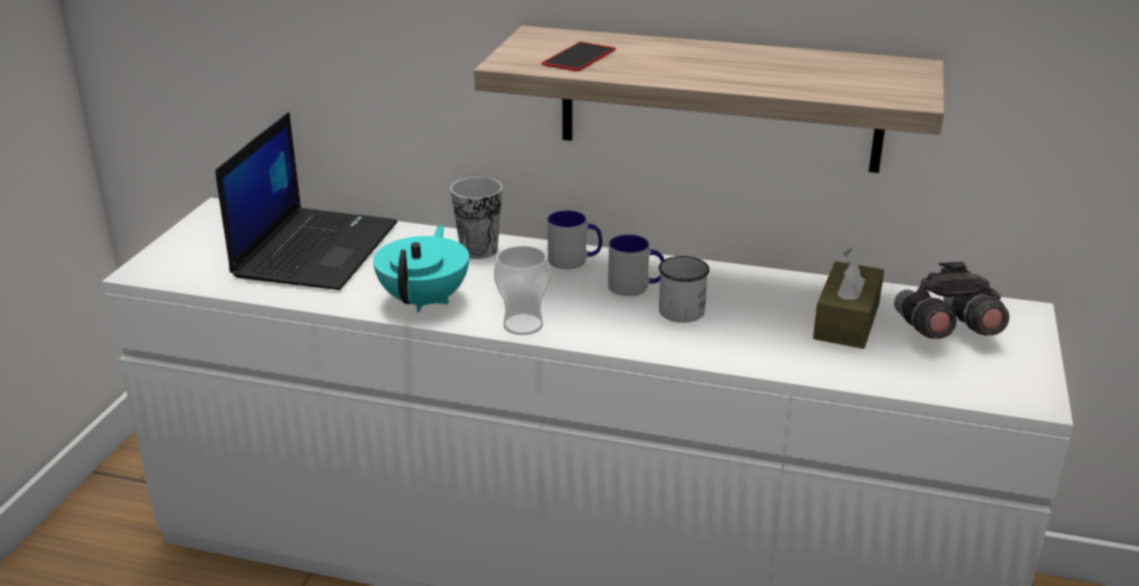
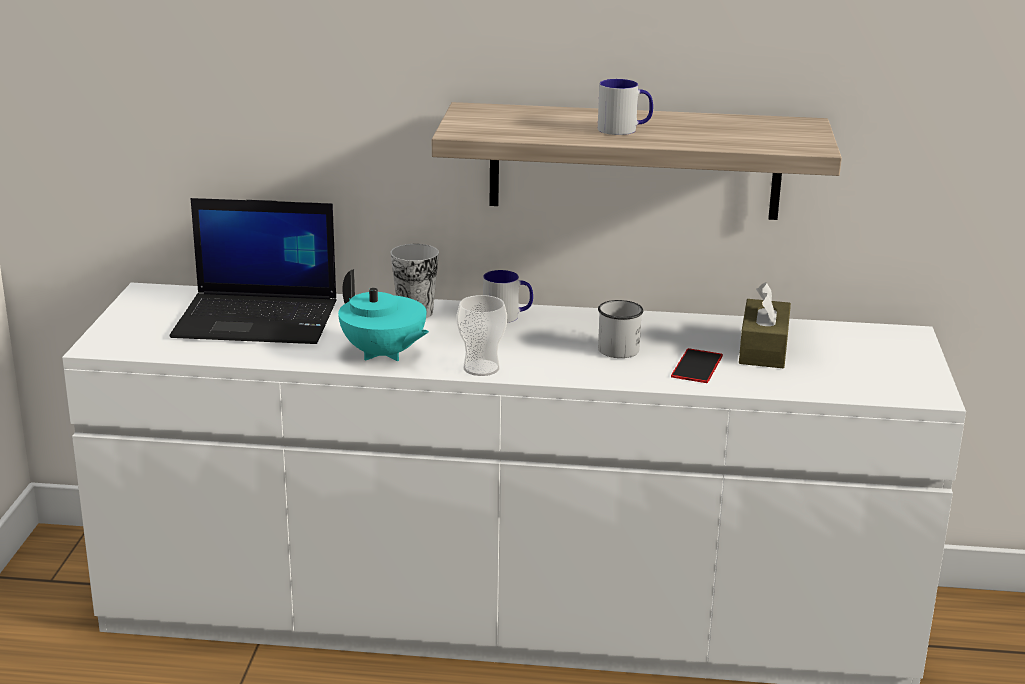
camera: 10 degrees left, 5 degrees down
(315, 249) = (259, 319): laptop -> laptop turned 90 degrees clockwise
(425, 300) = (383, 354): turquoise teapot -> turquoise teapot turned 135 degrees clockwise
(579, 57) = (519, 125): phone -> phone (697, 366)
(636, 287) = (571, 333): mug -> mug (624, 129)
(943, 332) = (847, 352): grey binoculars -> none

